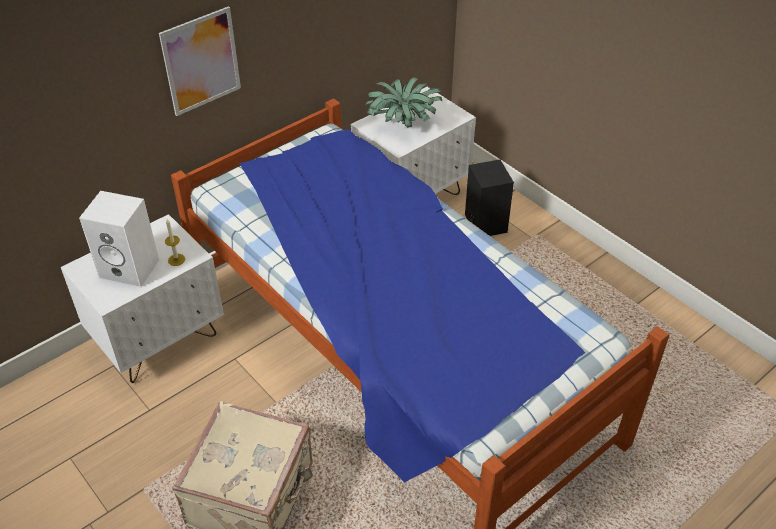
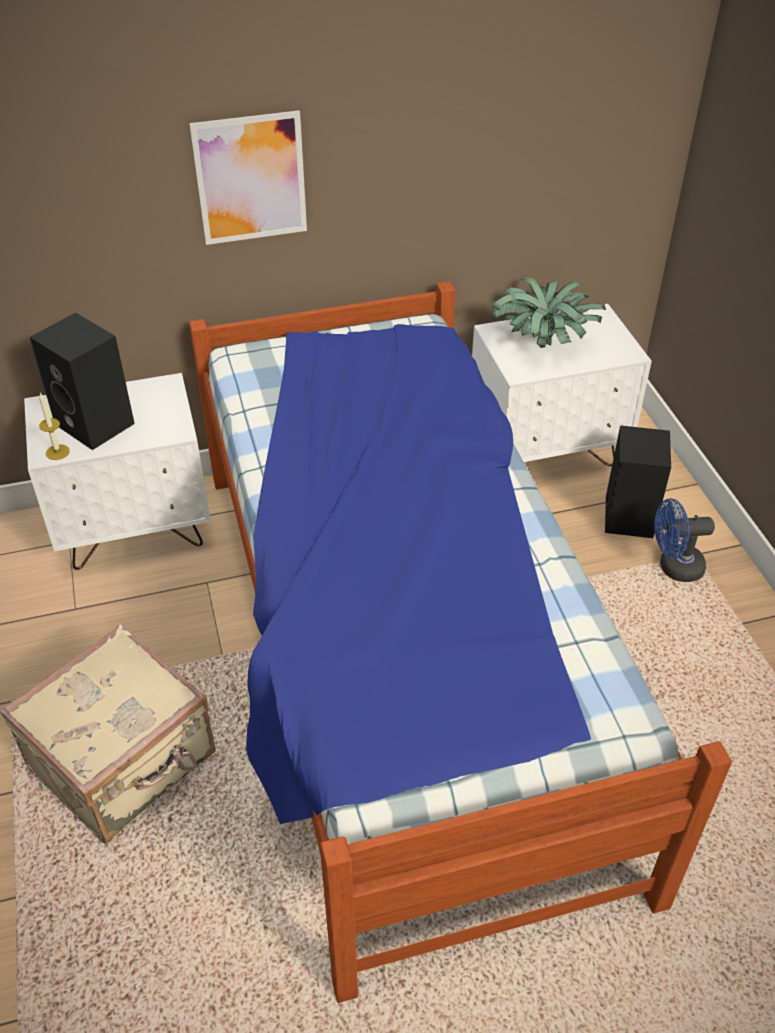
camera: 25 degrees right, 0 degrees up
(131, 268) = (97, 424): white speaker -> black speaker
(176, 260) = (154, 430): candle -> candle (57, 452)
(529, 247) = (674, 567): none -> blue fan

